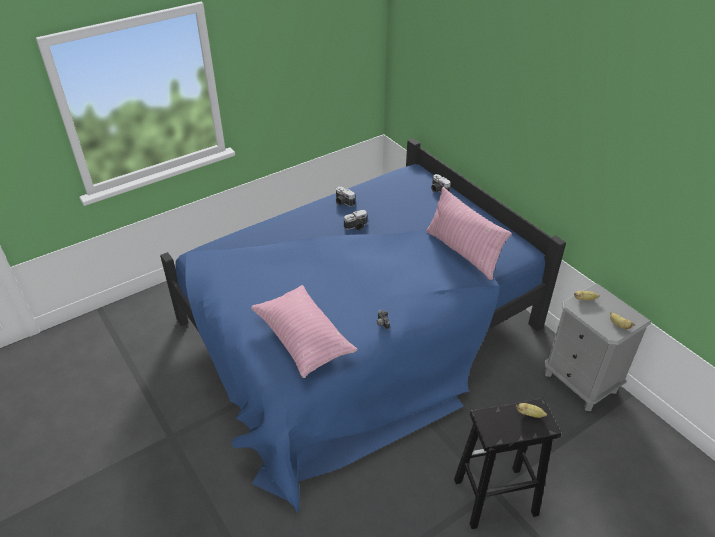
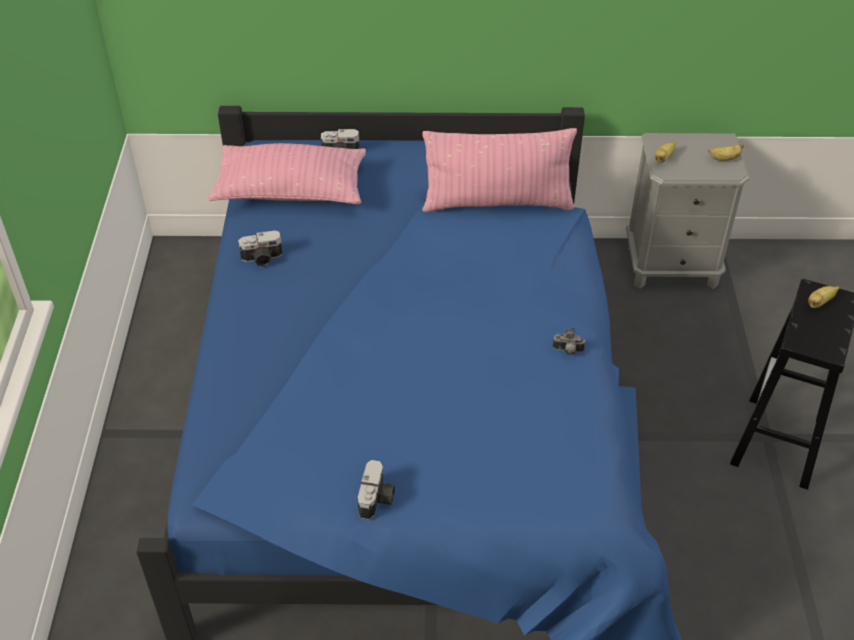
camera: 55 degrees left, 5 degrees up
(303, 339) = (531, 448): pink pillow -> pink pillow (291, 191)
(356, 226) = (335, 274): camera -> camera (377, 499)

